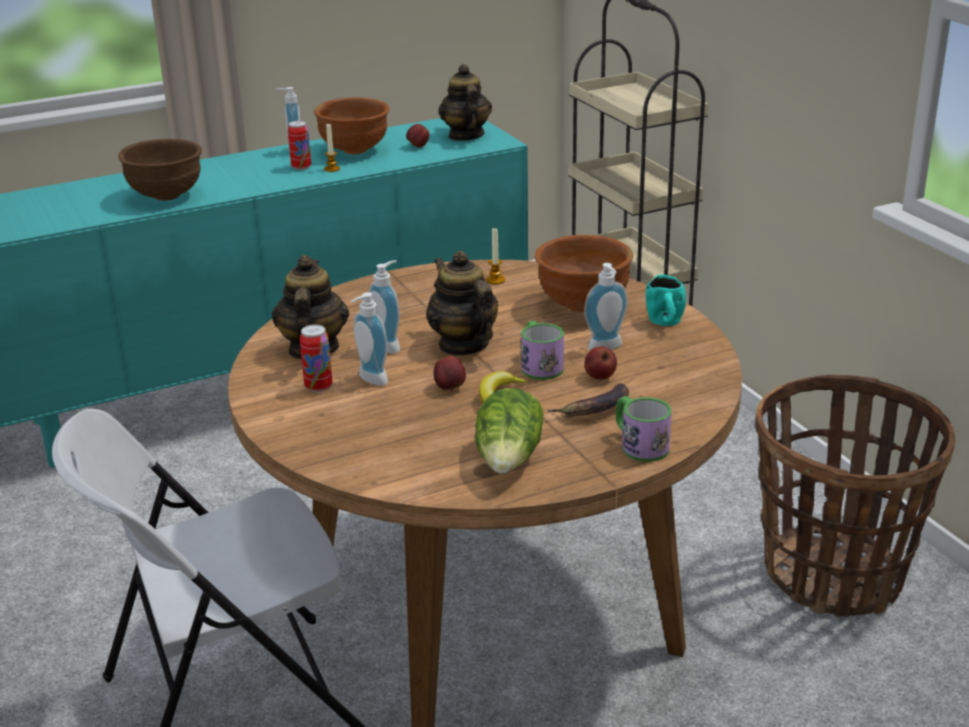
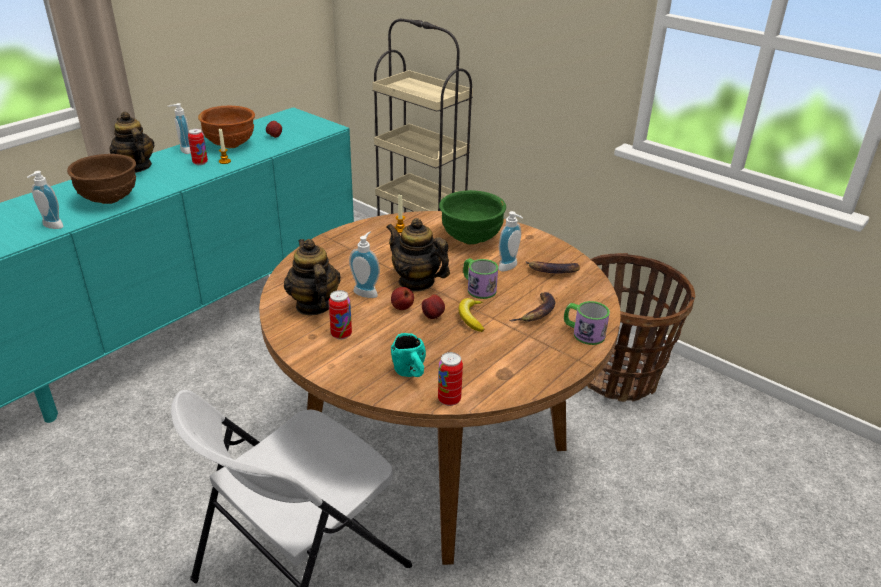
camera: 25 degrees left, 5 degrees up
(369, 380) = (373, 322): soap dispenser -> soap dispenser (51, 227)
(389, 483) = (449, 400): none -> can
(465, 135) = (302, 125): teapot -> teapot (136, 167)
(509, 459) = (513, 362): lettuce -> none
(582, 305) = (470, 239): brown bowl -> green bowl
(600, 377) = (521, 289): apple -> apple (402, 308)
(664, 362) = (552, 271): none -> banana
(666, 324) = (532, 243): turquoise mug -> turquoise mug (411, 374)

